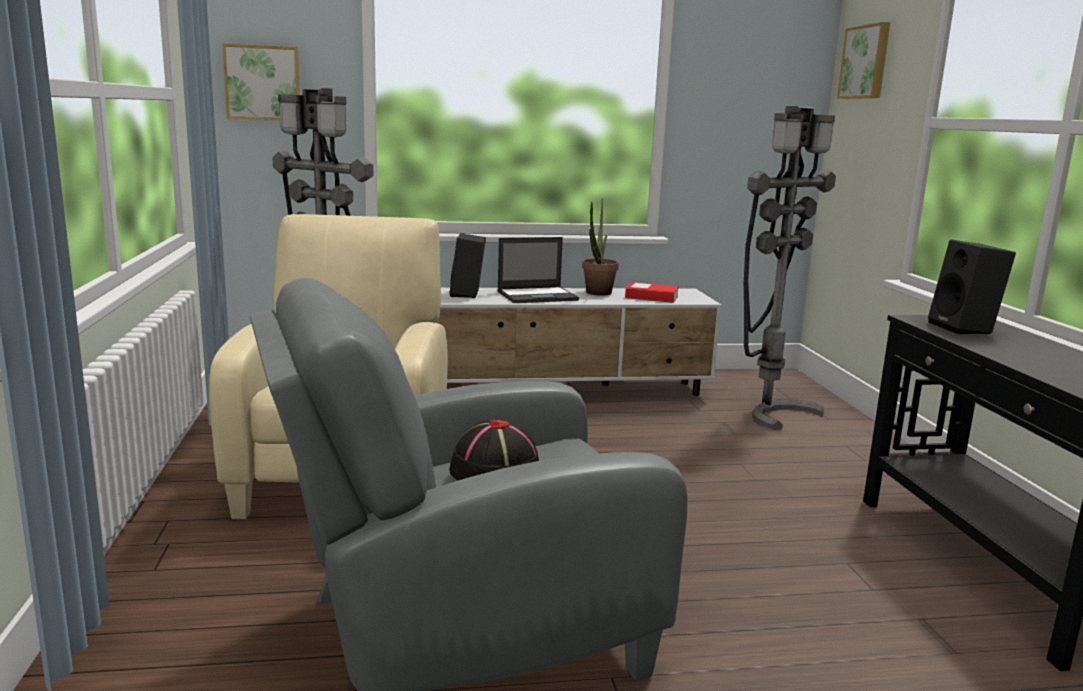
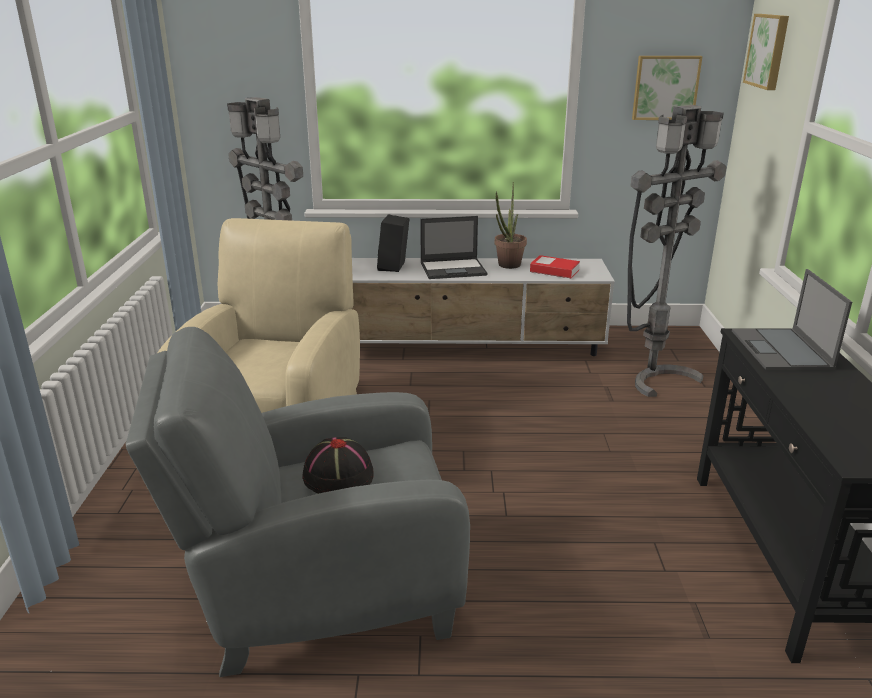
camera: 10 degrees right, 10 degrees up
(263, 83) = (221, 85): picture -> picture (665, 87)
(965, 328) = (782, 350): black speaker -> laptop

